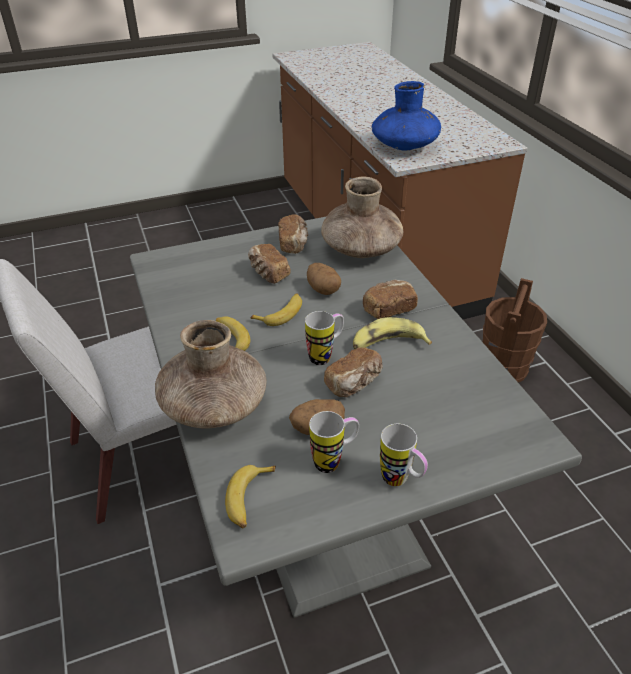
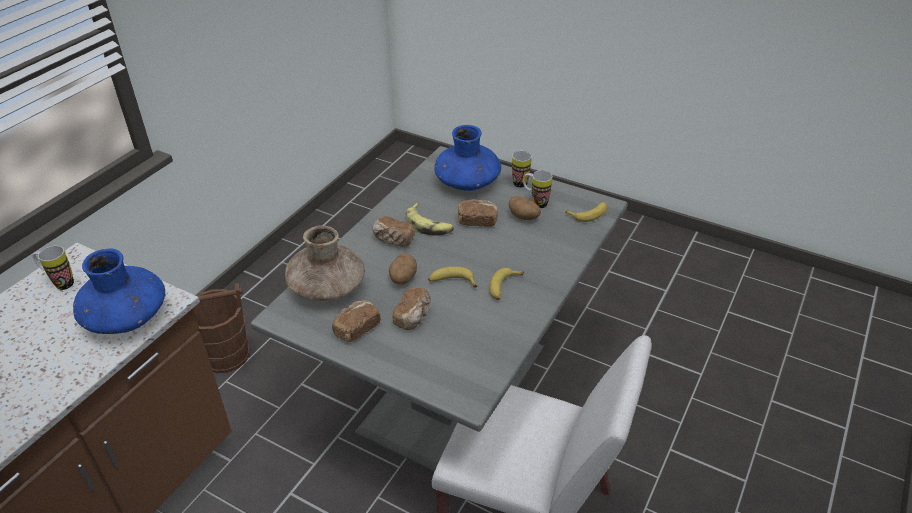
camera: 130 degrees left, 0 degrees up
(214, 405) = (558, 258): brown vase -> none
(325, 355) = (468, 242): mug -> mug (59, 283)
(448, 424) = (467, 182): none -> blue vase

